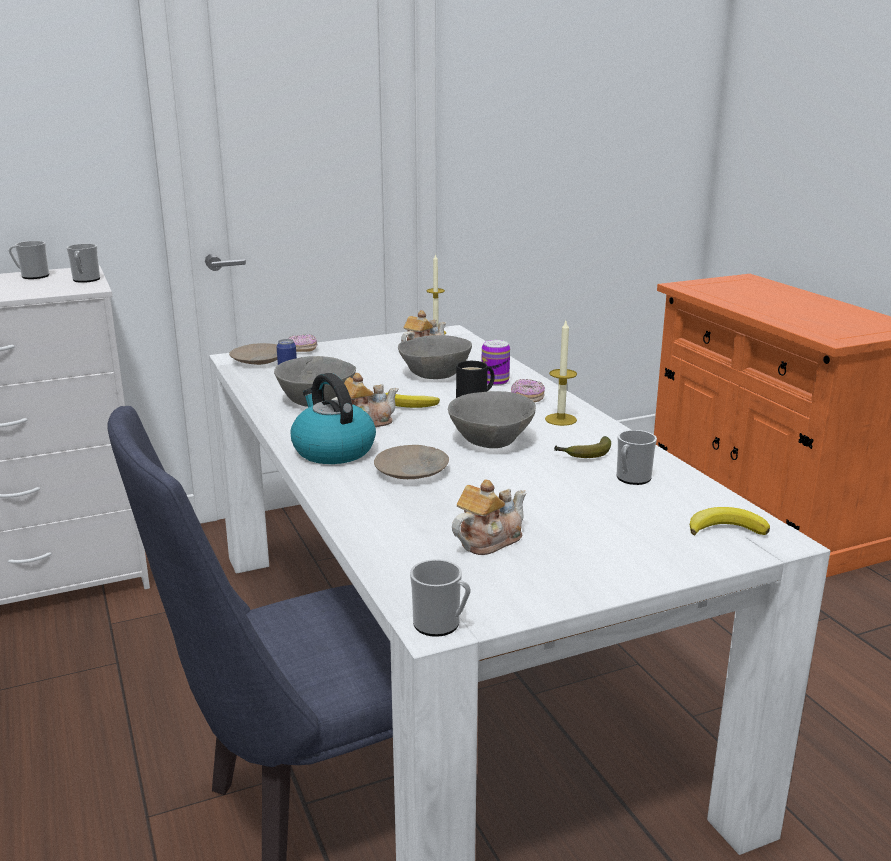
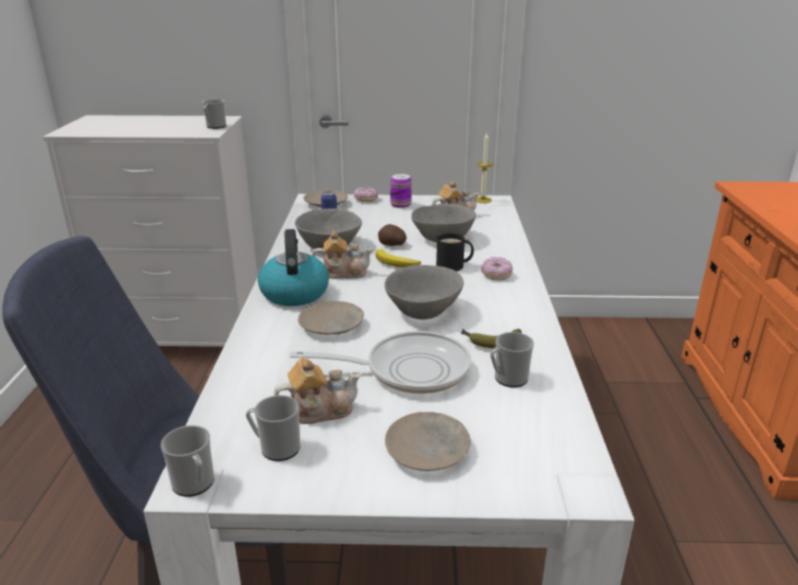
camera: 25 degrees right, 5 degrees up
(32, 276) = (188, 120): mug -> mug (276, 448)
(387, 389) = (392, 245): none -> potato
(495, 381) = (485, 253): can -> can (400, 205)
(534, 491) = (408, 370): none -> frying pan
(560, 419) = (504, 302): candle -> none
(623, 545) = (428, 449): none -> beige plate
(726, 528) = (545, 460): banana -> none

